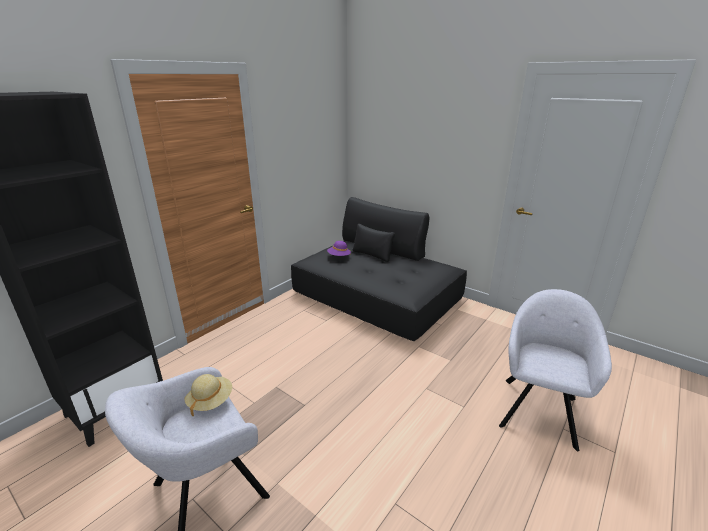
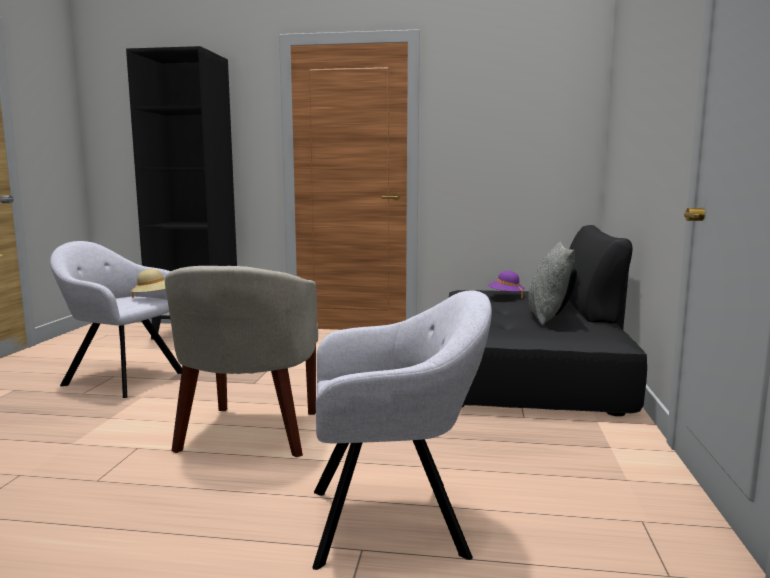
camera: 60 degrees right, 15 degrees down
(398, 266) = (547, 317): none -> grey pillow
(405, 432) = (250, 434): none -> beige armchair

